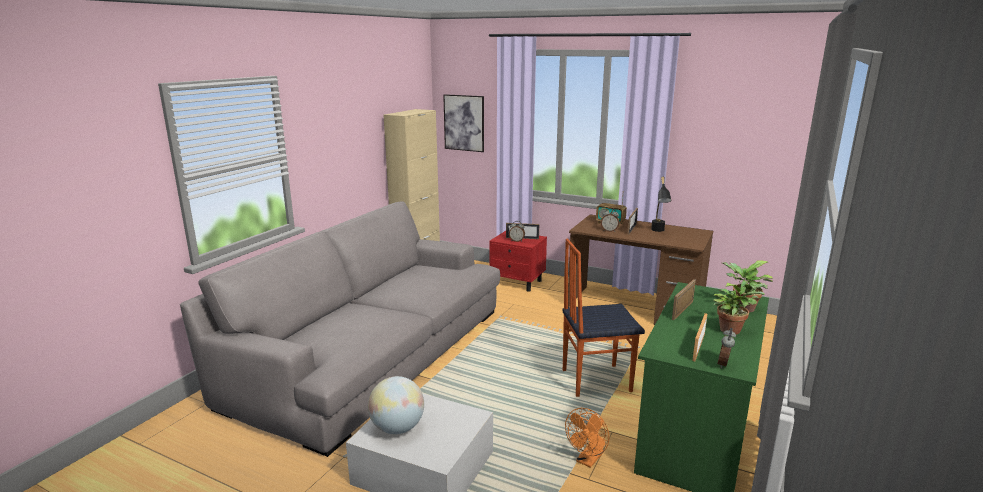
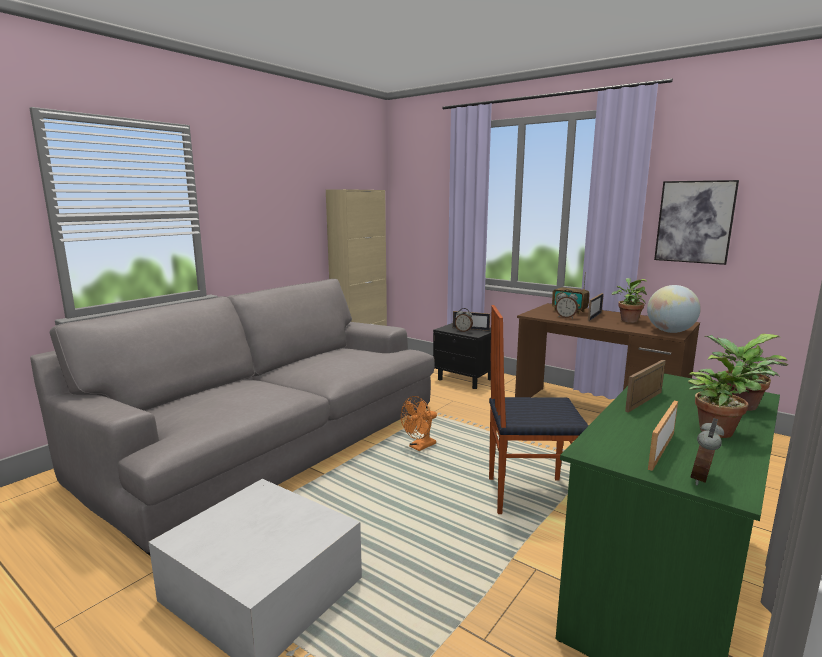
camera: 10 degrees right, 5 degrees down
(397, 428) = (224, 530): globe -> globe (670, 332)
(464, 123) = (418, 207): picture -> picture (694, 222)
(518, 282) = (465, 379): red nightstand -> black nightstand
(587, 460) = (490, 608): orange fan -> orange fan (419, 447)
(658, 231) = (628, 320): black table lamp -> potted plant

